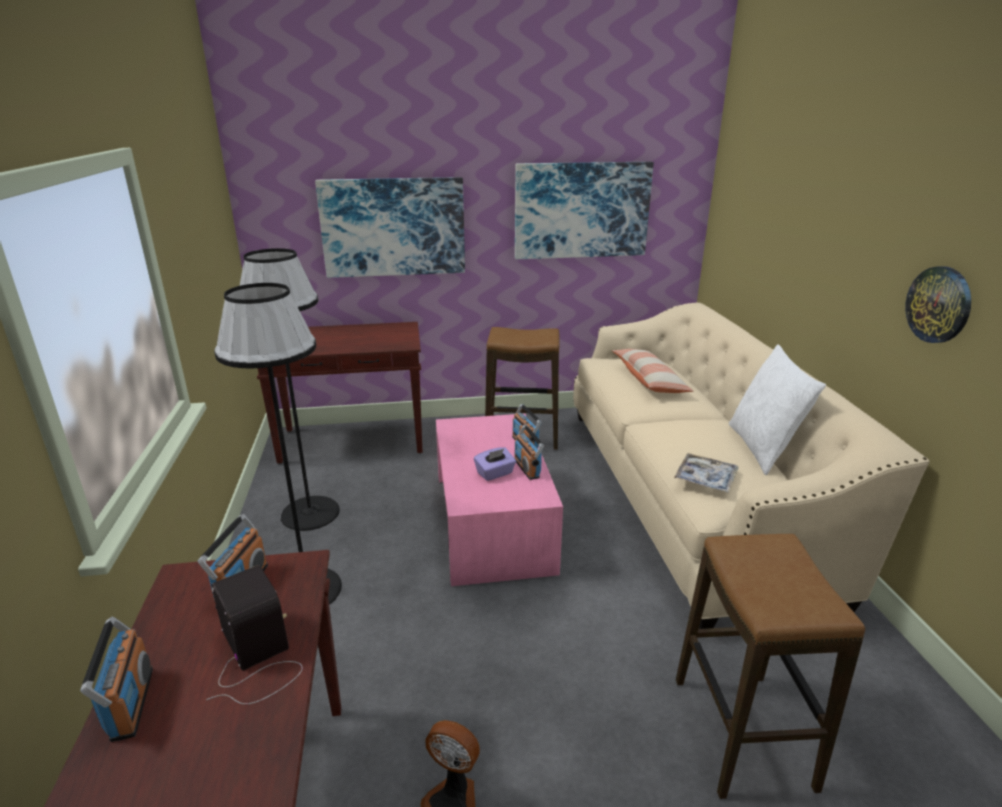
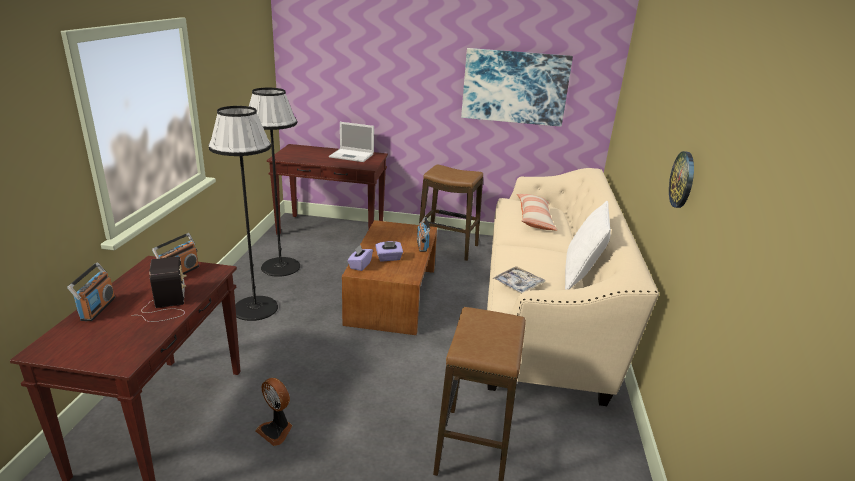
camera: 15 degrees right, 0 degrees up
(372, 332) = (352, 155): none -> laptop
(393, 227) = (377, 84): picture -> none
(463, 493) = (360, 265): none -> purple tissue box
(493, 521) = (393, 295): pink coffee table -> brown coffee table
(527, 468) = (412, 259): radio -> none

